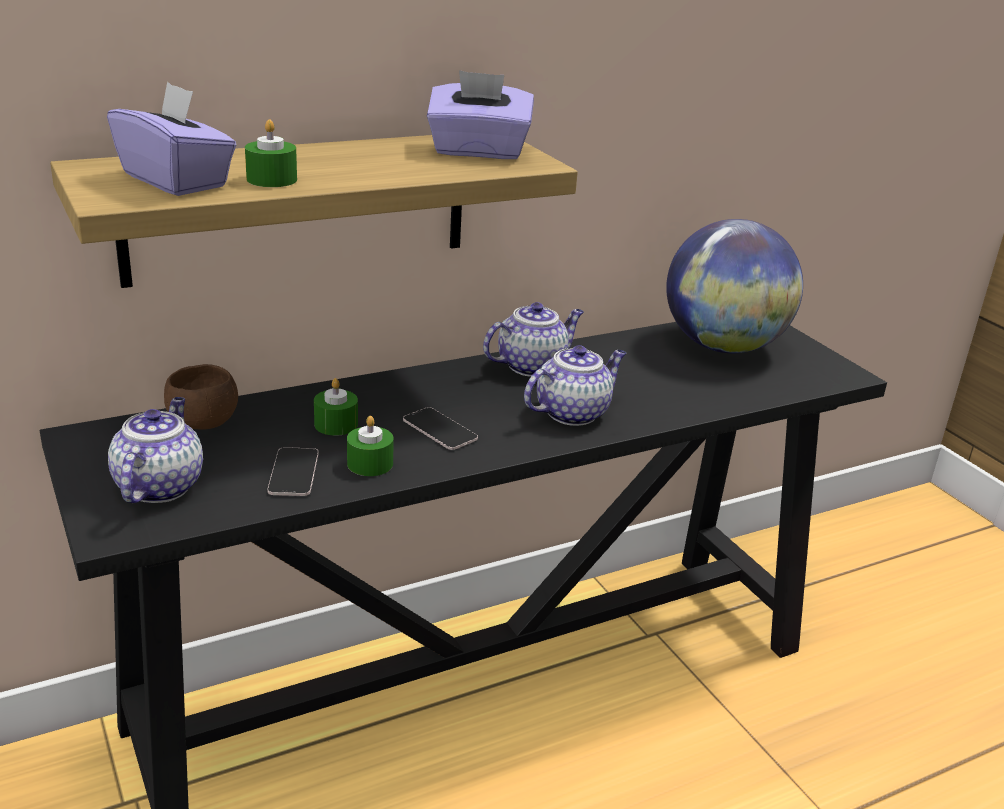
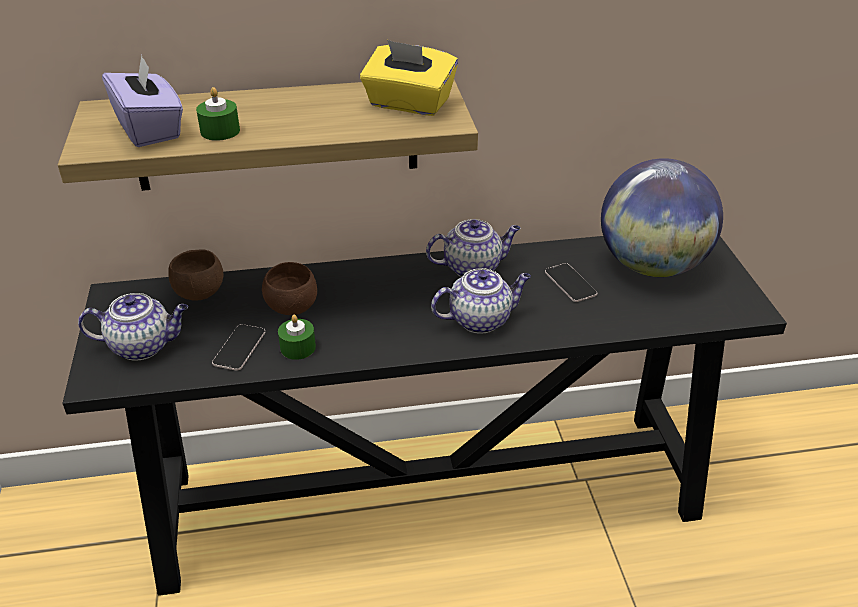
camera: 20 degrees right, 10 degrees up
(159, 486) = (143, 345): teapot -> teapot turned 60 degrees clockwise
(336, 424) = (291, 307): green candle -> brown bowl
(439, 430) = (366, 322): phone -> phone (570, 283)
(478, 151) = (409, 104): purple tissue box -> yellow tissue box

